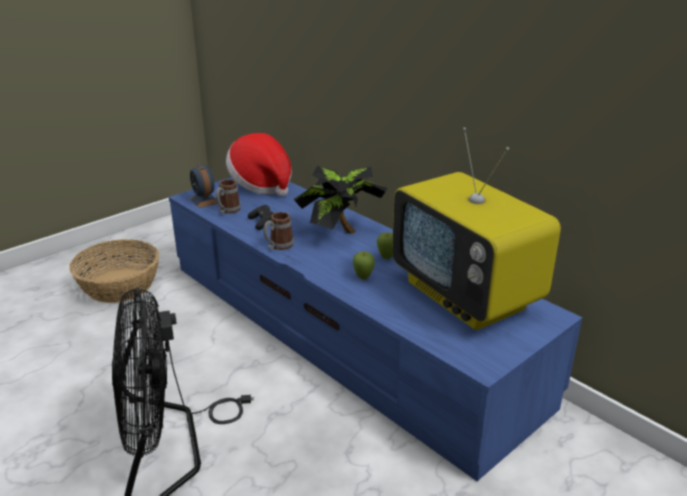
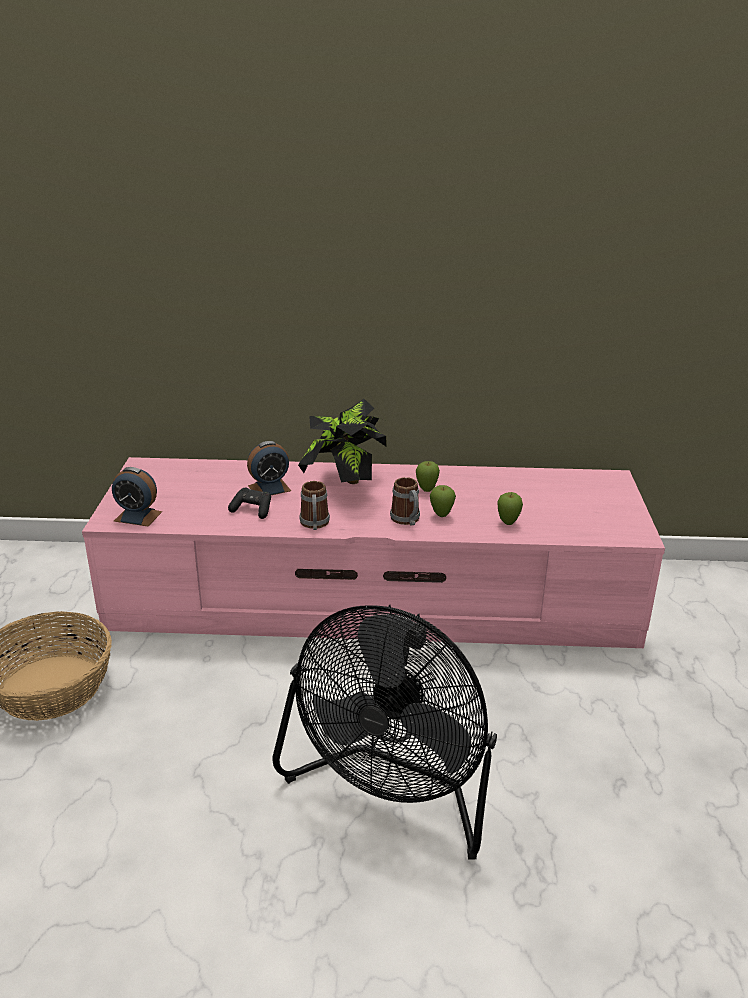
camera: 45 degrees left, 0 degrees up
(227, 211) = (189, 515): mug -> mug (407, 520)
(261, 184) = (170, 474): hat -> none
(295, 214) = (269, 488): none -> alarm clock
(344, 328) = (374, 595): blue tv stand -> pink tv stand
(398, 305) = (508, 523): none -> apple
(467, 296) = (539, 491): television -> none

